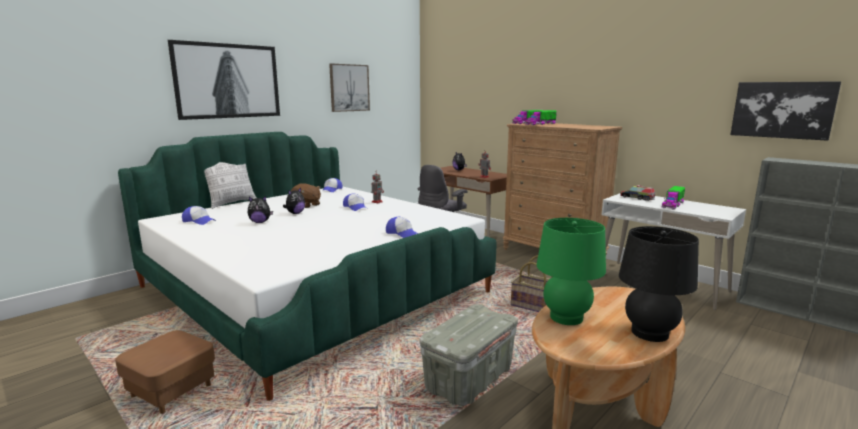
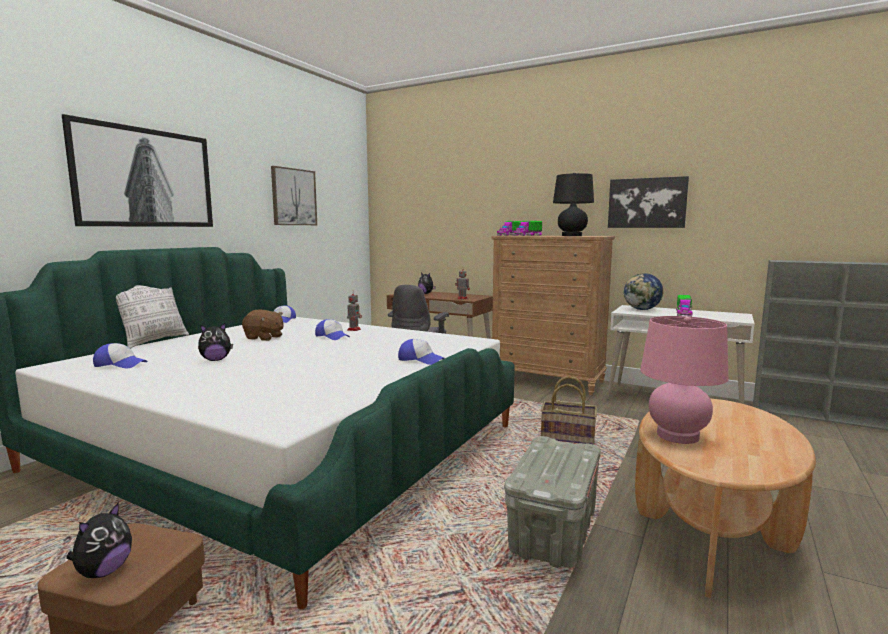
camera: 15 degrees left, 5 degrees down
(295, 213) = (257, 347): plush toy -> plush toy (103, 571)
(566, 317) = (677, 435): green table lamp -> pink table lamp
(637, 198) = (642, 309): toy truck -> globe
(649, 333) = (777, 442): black table lamp -> black table lamp (571, 236)
(782, 110) = (778, 212): picture -> picture (647, 203)

